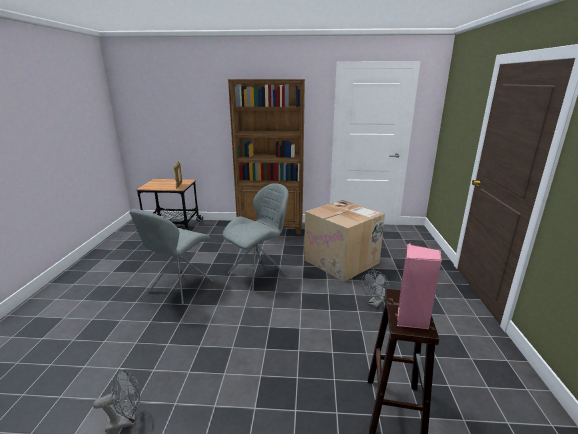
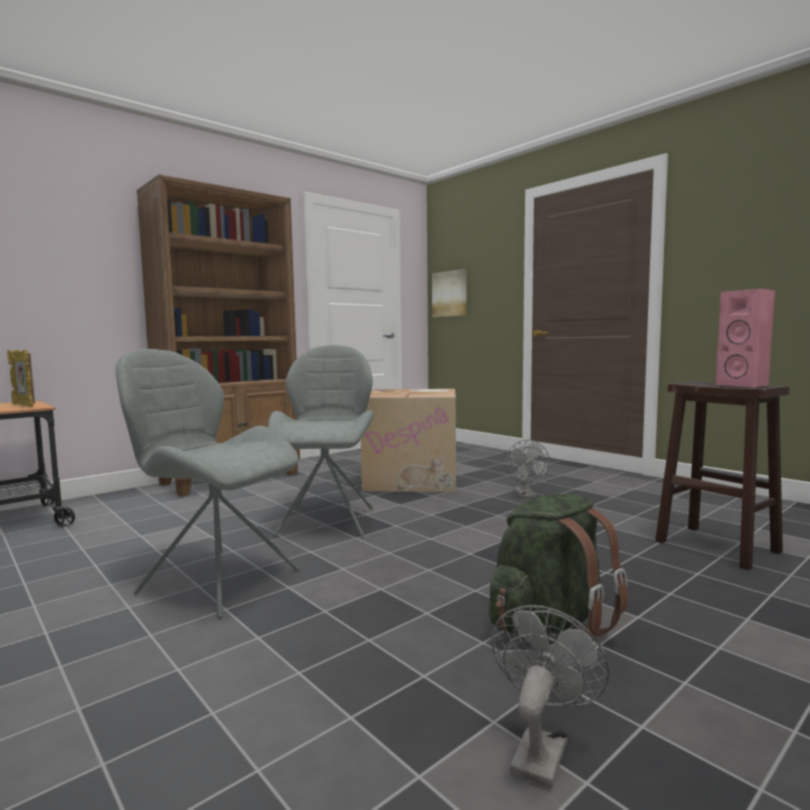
camera: 45 degrees left, 15 degrees down
(179, 288) = (215, 580): grey chair -> grey chair turned 135 degrees clockwise
(217, 384) = (550, 628): none -> green backpack
(448, 129) = (450, 294): none -> picture

